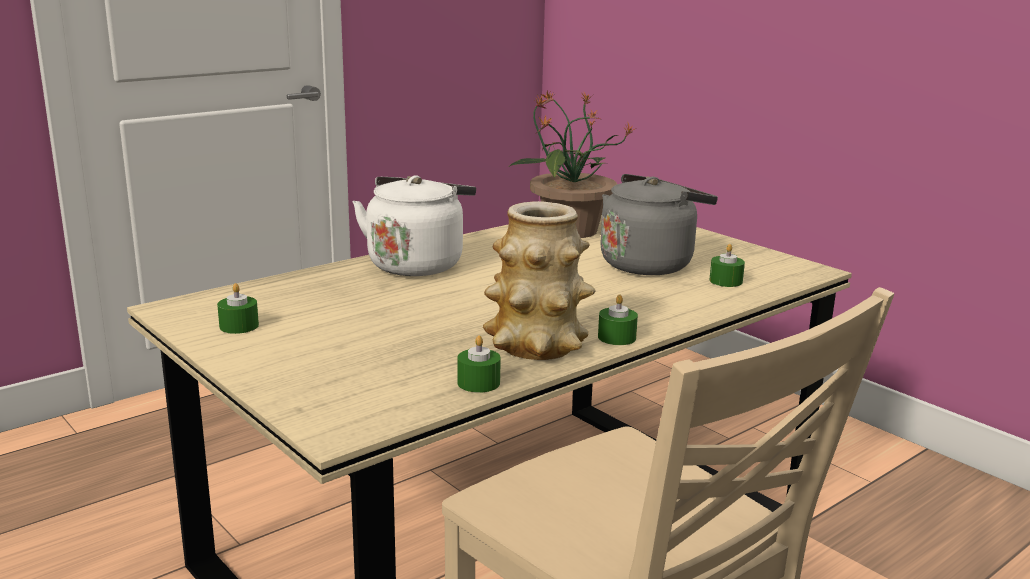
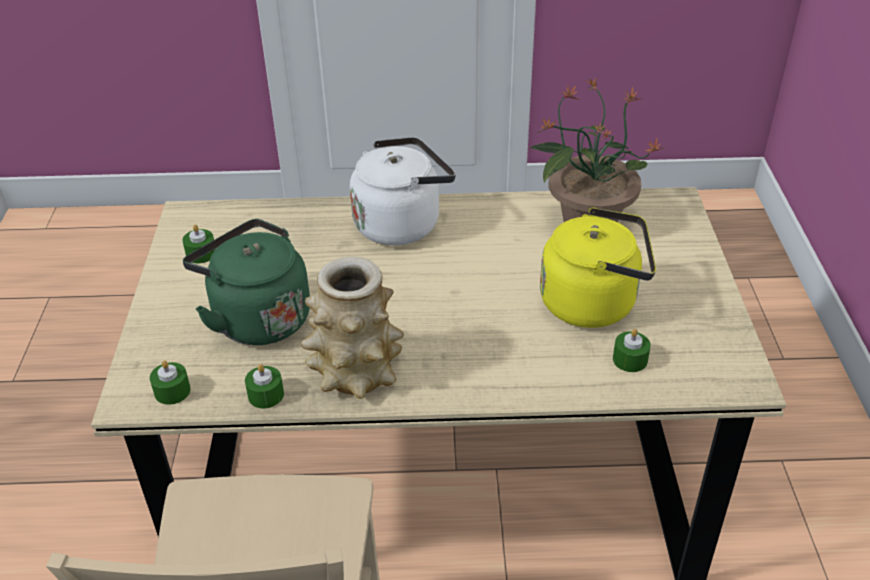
camera: 40 degrees right, 20 degrees up
(380, 345) = (257, 318): none -> green kettle
(616, 337) = (428, 392): green candle -> green candle (172, 391)
(649, 264) = (594, 303): grey kettle -> yellow kettle

